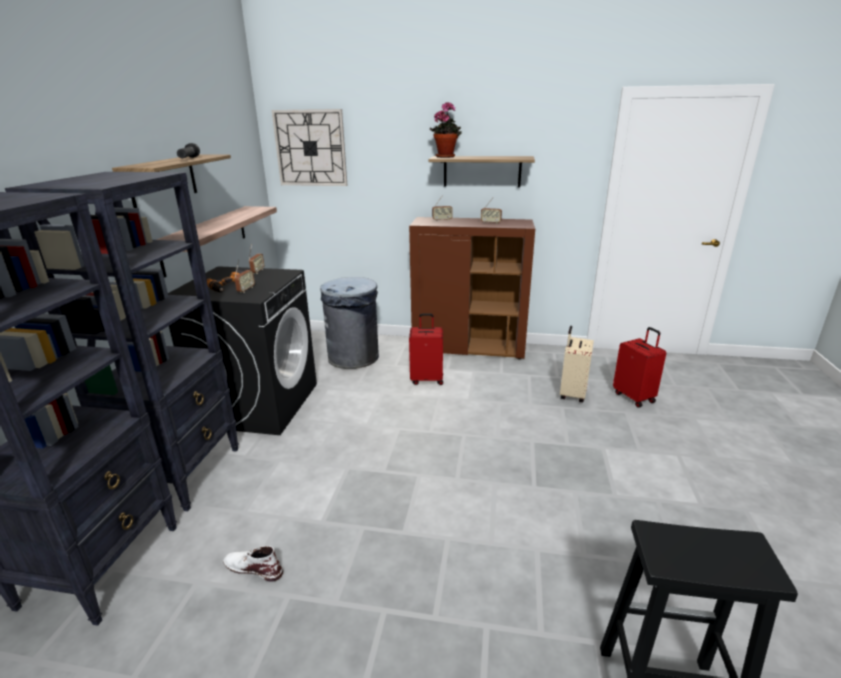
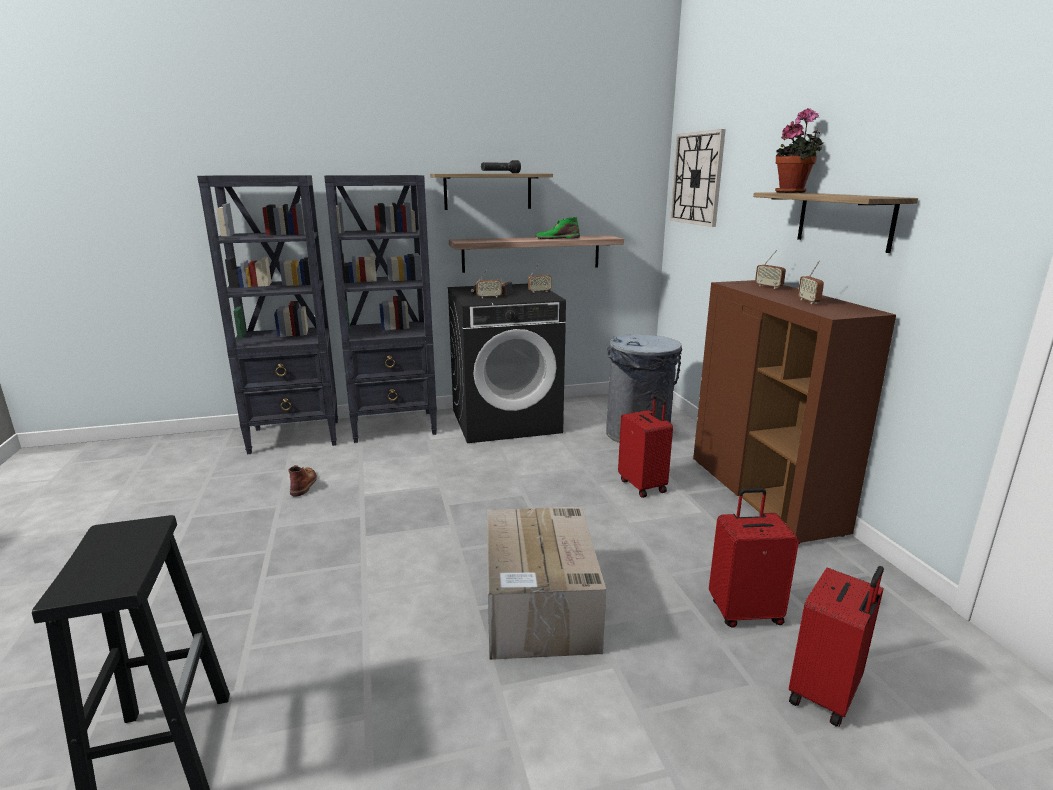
camera: 65 degrees right, 5 degrees down
(233, 217) = (557, 238): none -> green boot
(253, 567) = (303, 484): white boot -> brown boot
(543, 459) = (540, 606): none -> cardboard box
(571, 394) = (744, 612): beige suitcase -> red suitcase

